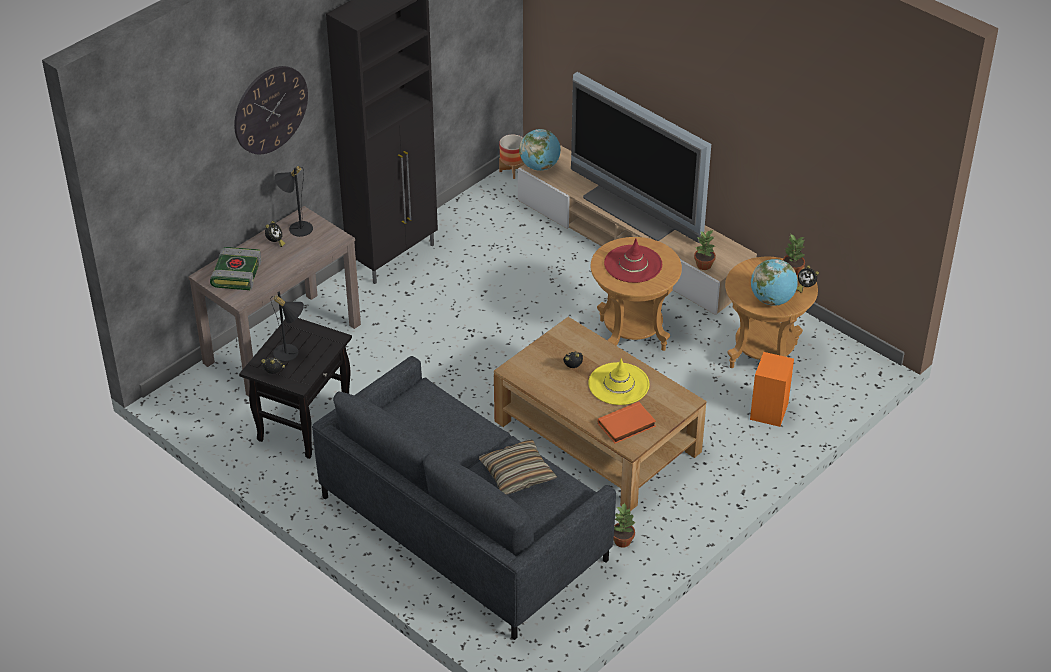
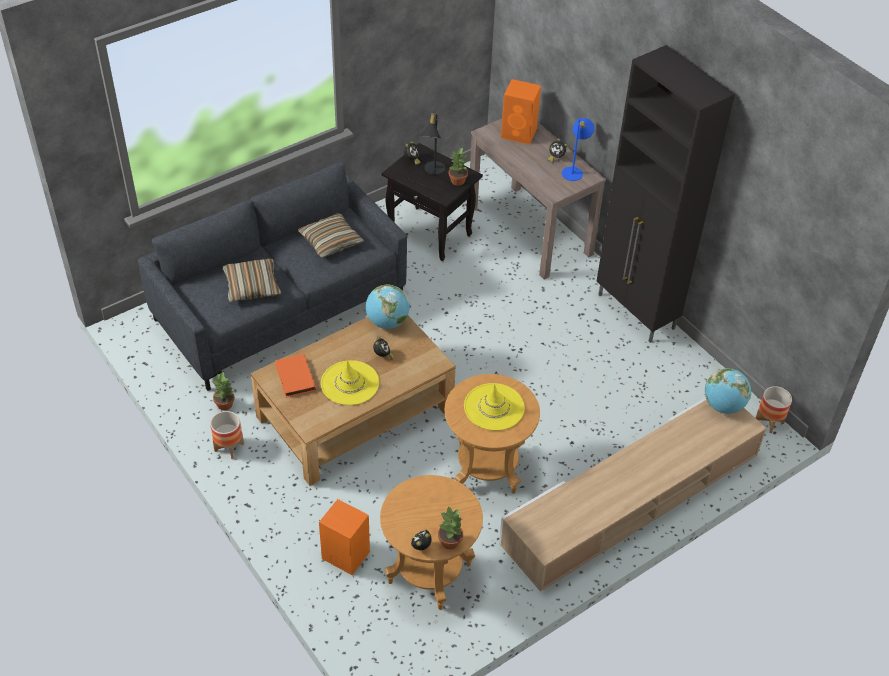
camera: 100 degrees right, 5 degrees up
(236, 273) = (519, 133): book -> orange speaker
(270, 110) = (607, 68): wall clock -> none
(296, 227) = (574, 171): black table lamp -> blue table lamp
(425, 425) = (331, 241): none -> pillow
(633, 209) = (638, 470): television -> none
(633, 264) = (494, 407): red hat -> yellow hat
(678, 523) = (229, 447): none -> planter
(704, 265) = (532, 511): potted plant -> potted plant (457, 181)
(772, 300) = (407, 510): globe -> globe (387, 322)

